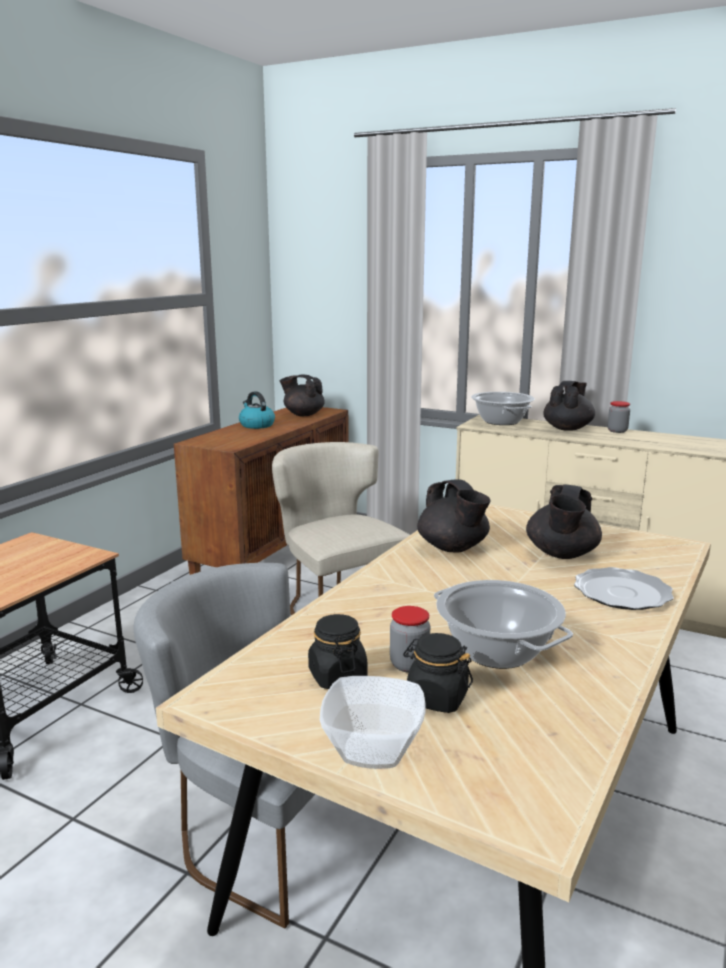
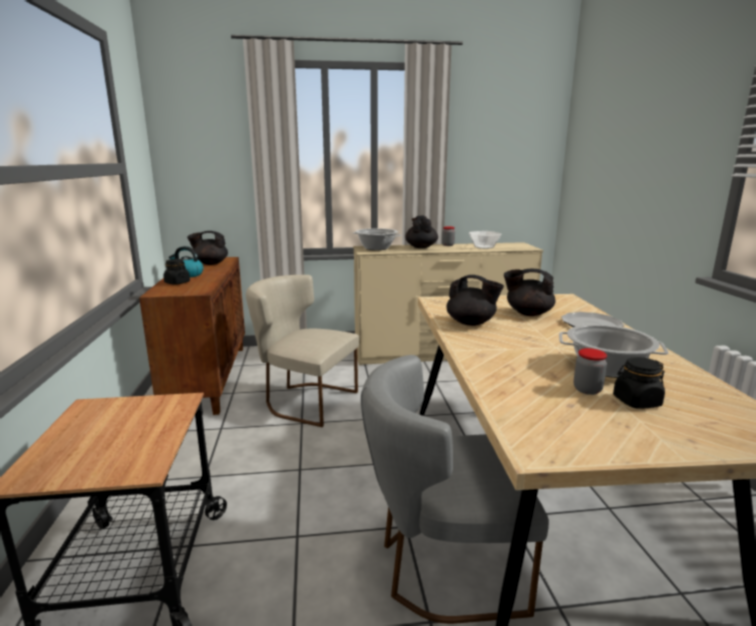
camera: 35 degrees left, 0 degrees up
(337, 676) = (570, 410): black jar -> black jar (177, 283)
(374, 749) = (672, 439): bowl -> bowl (484, 247)
(561, 554) = (528, 313): black teapot -> black teapot turned 120 degrees clockwise

